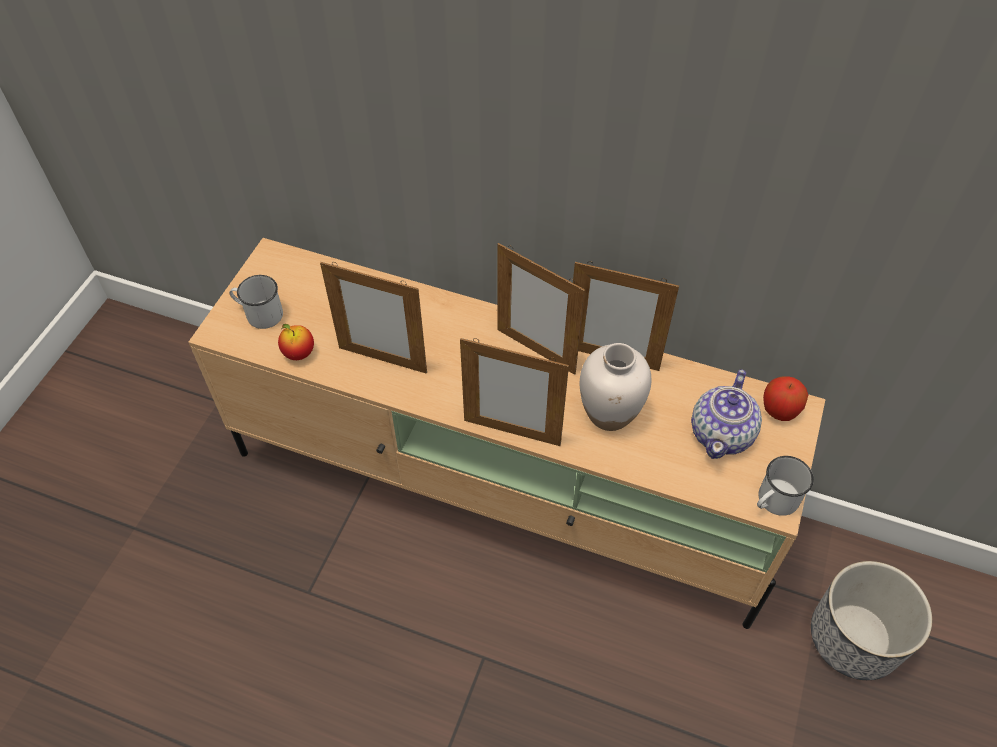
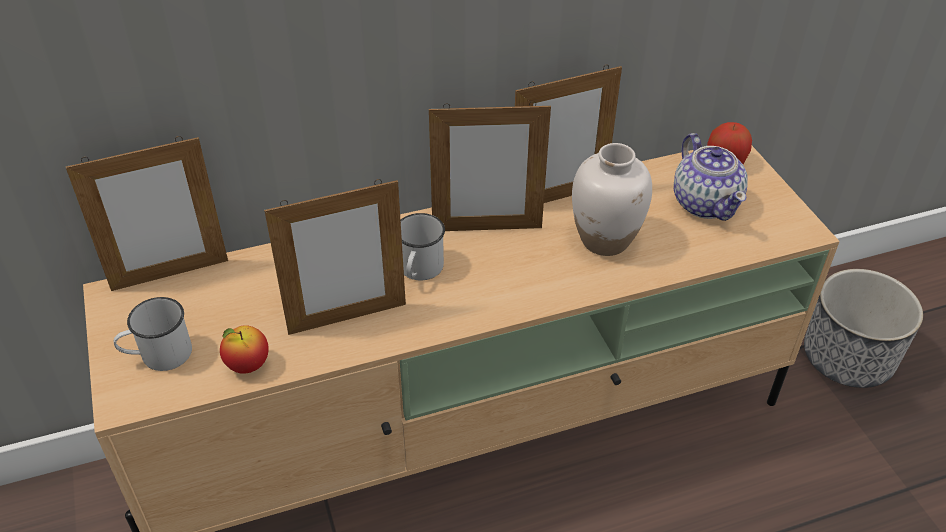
camera: 40 degrees left, 10 degrees down
(512, 432) = (541, 304): picture frame -> picture frame (170, 275)
(773, 501) = (797, 227): white mug -> white mug (419, 271)

